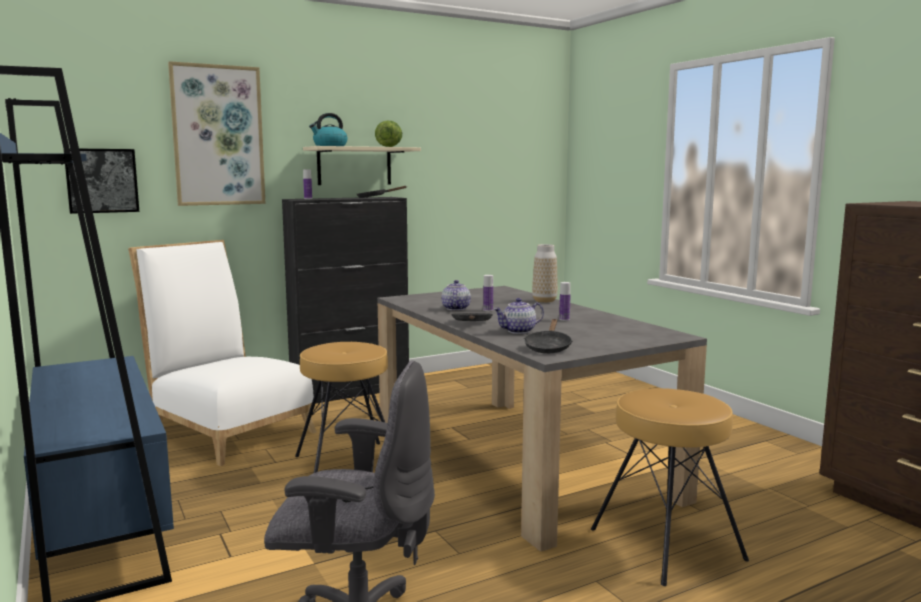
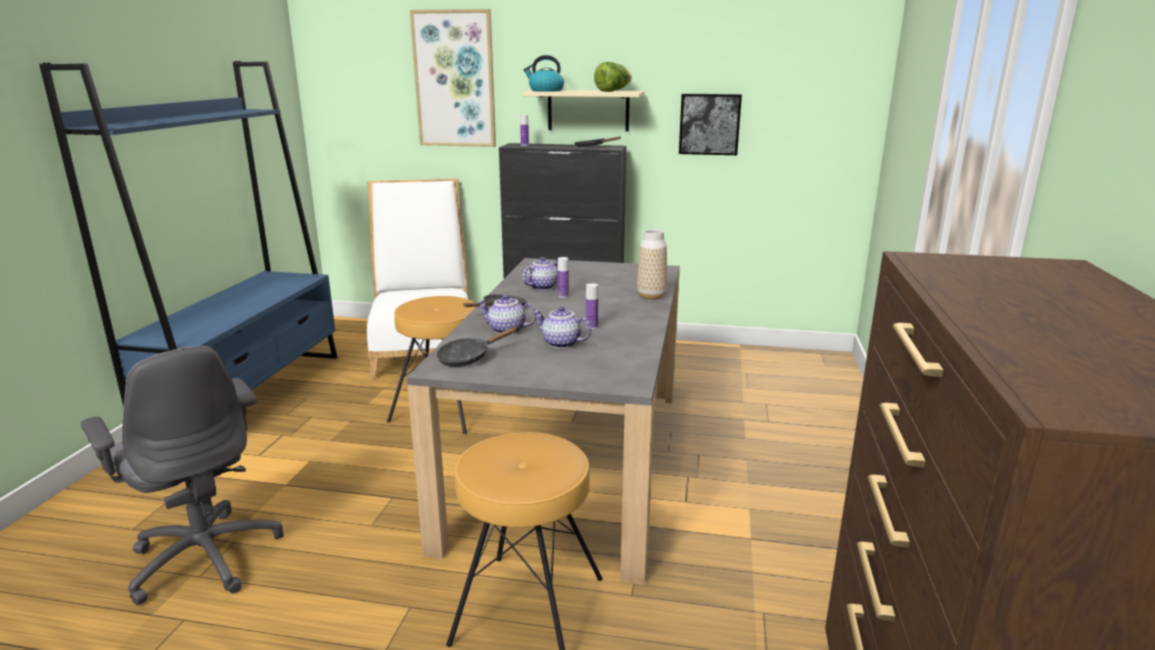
camera: 40 degrees right, 10 degrees up
(102, 180) = (364, 120): picture -> picture (709, 124)
(577, 329) = (560, 344): none -> teapot

